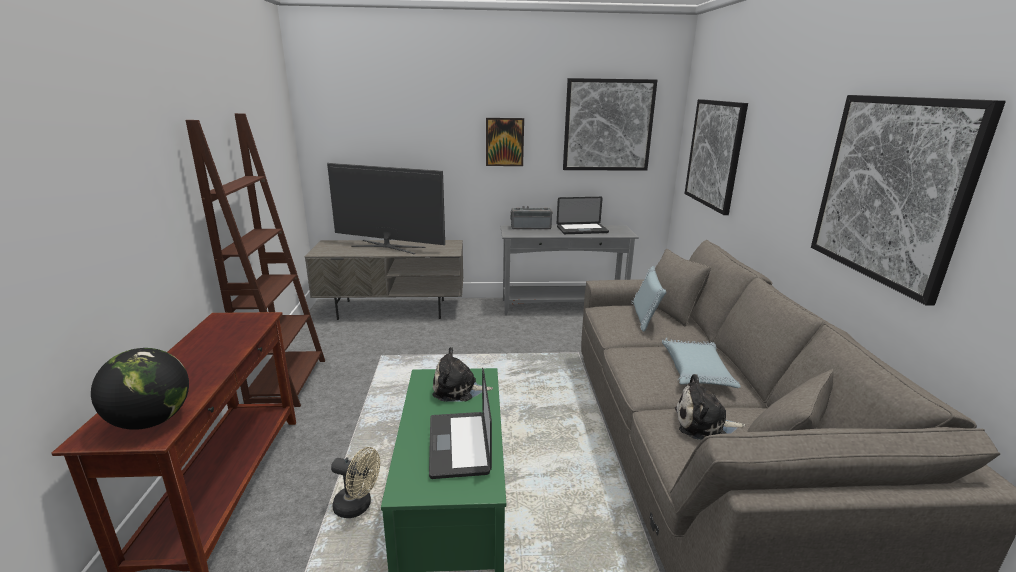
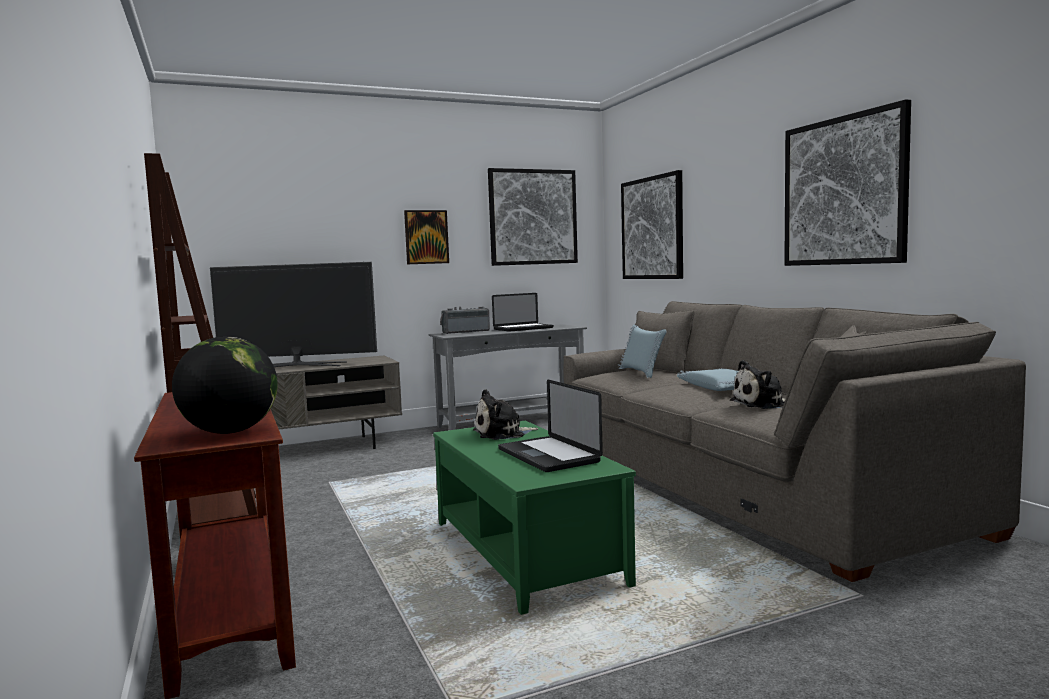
camera: 20 degrees left, 15 degrees down
(358, 506) = (422, 578): beige fan -> none

